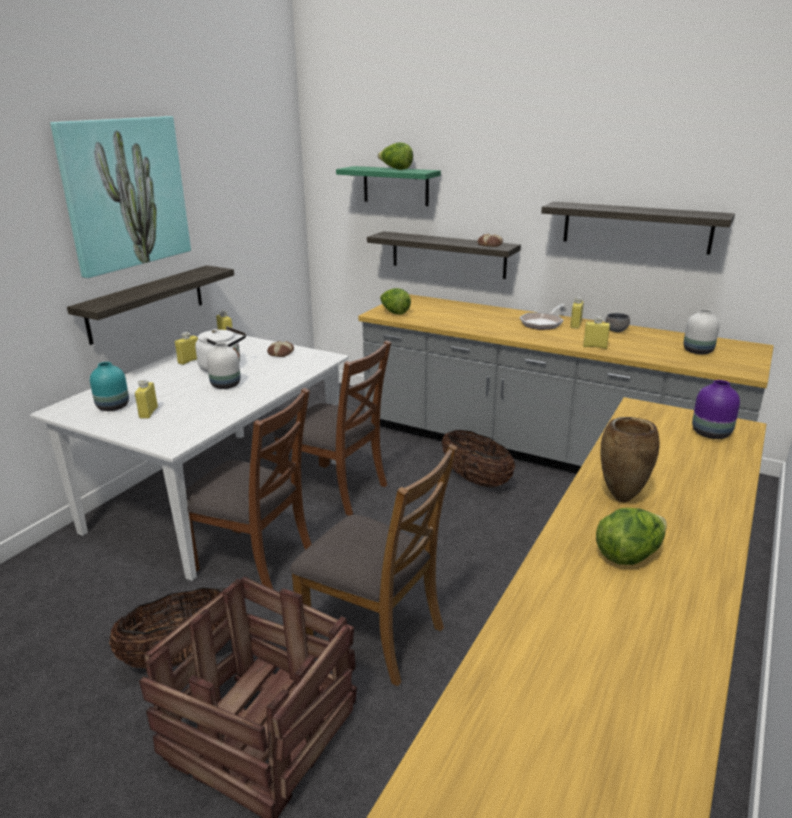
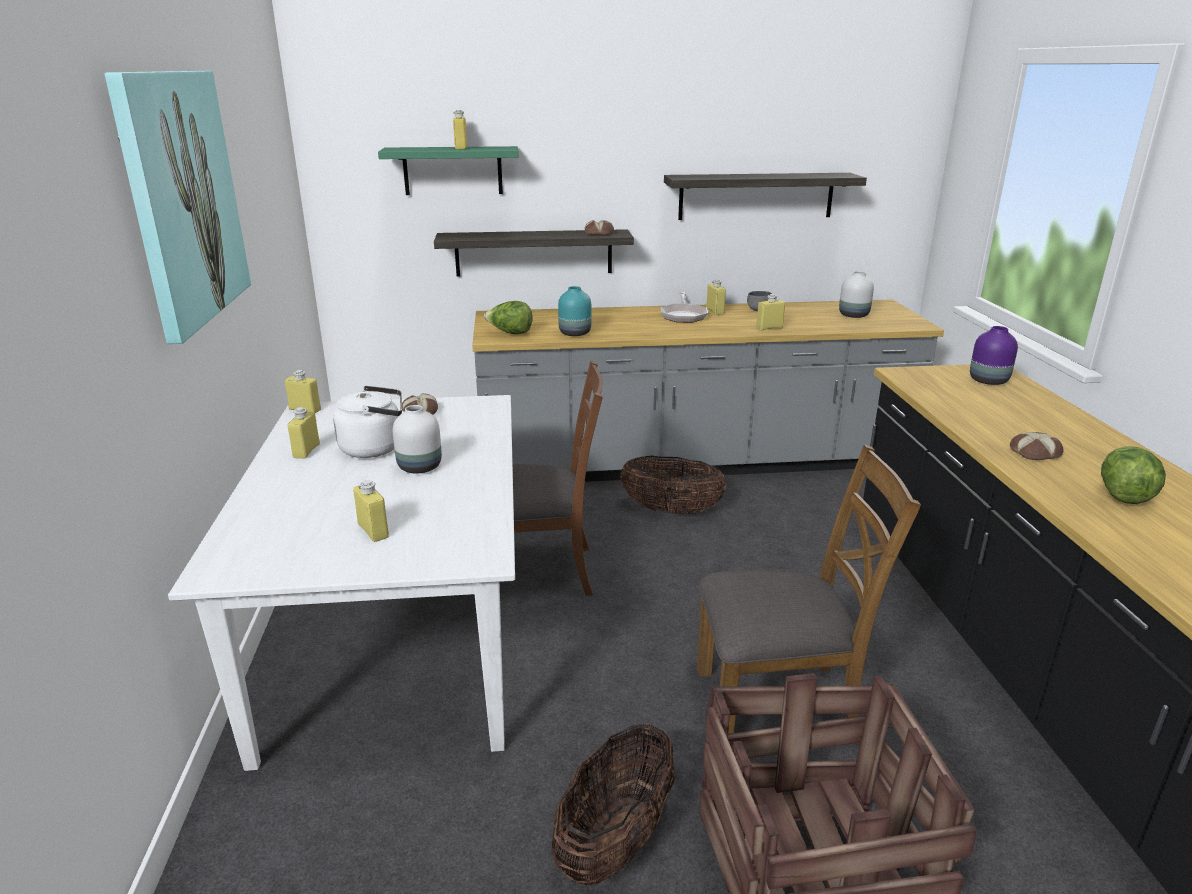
camera: 35 degrees left, 0 degrees up
(114, 407) = (303, 540): turquoise vase -> turquoise vase (575, 333)
(146, 303) = (221, 376): shelf -> none
(253, 560) = (549, 691): brown chair -> none
(396, 169) = (461, 148): lettuce -> yellow bottle
(621, 498) = (1034, 452): brown vase -> bread

